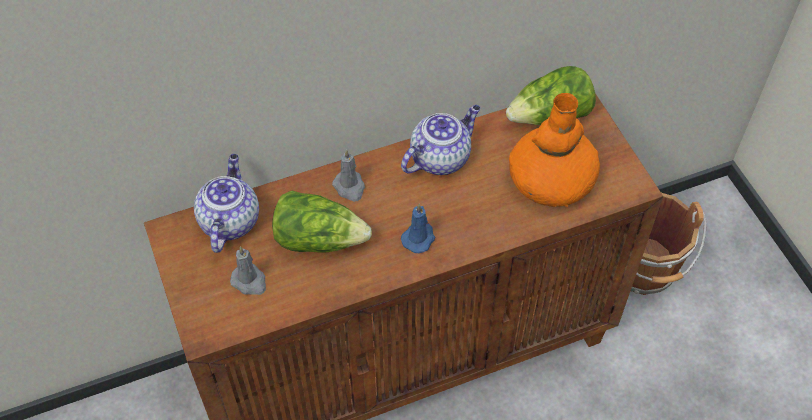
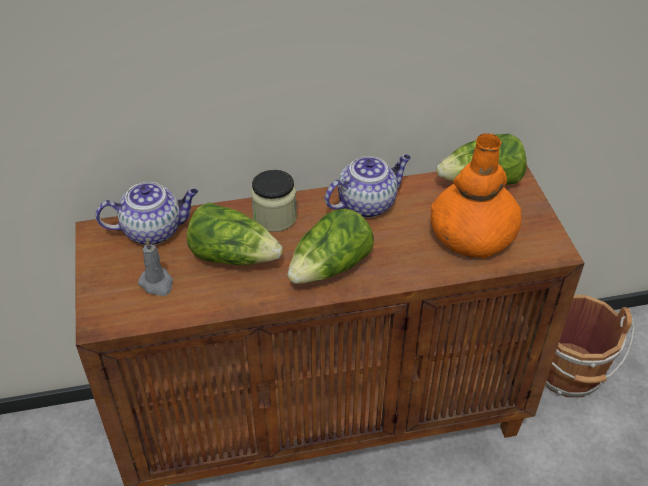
camera: 10 degrees right, 10 degrees down
(229, 221) = (154, 230): teapot -> teapot turned 60 degrees clockwise
(350, 187) = (274, 217): grey candle -> jar
(419, 238) = (330, 268): blue candle -> lettuce

